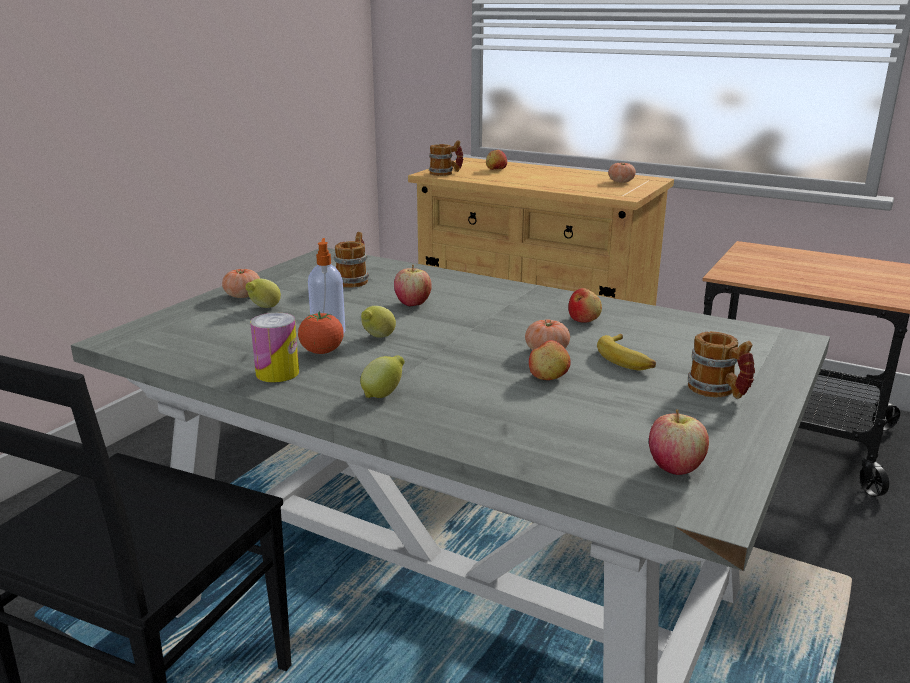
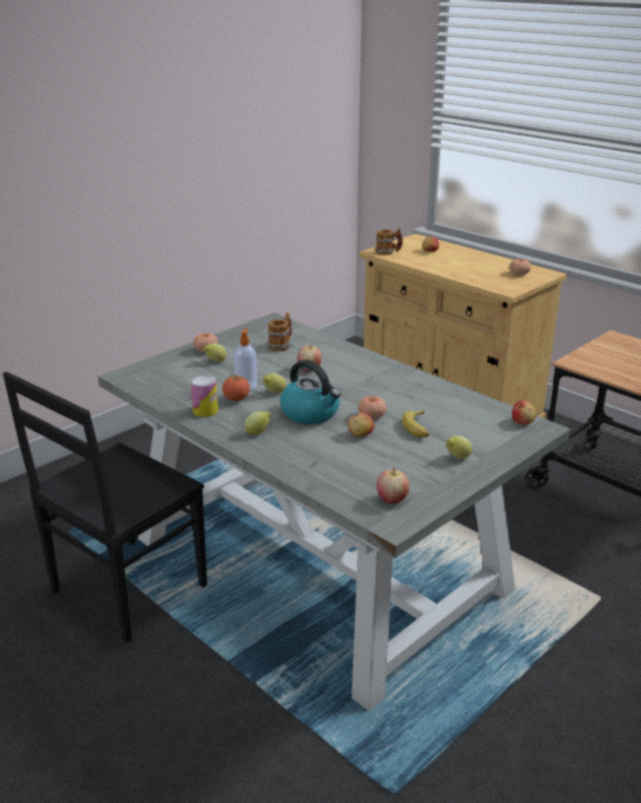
camera: 15 degrees right, 5 degrees up
(452, 358) = (311, 413): none -> kettle
(584, 319) = (412, 395): apple -> apple (522, 422)
(718, 392) = (457, 458): mug -> lemon

